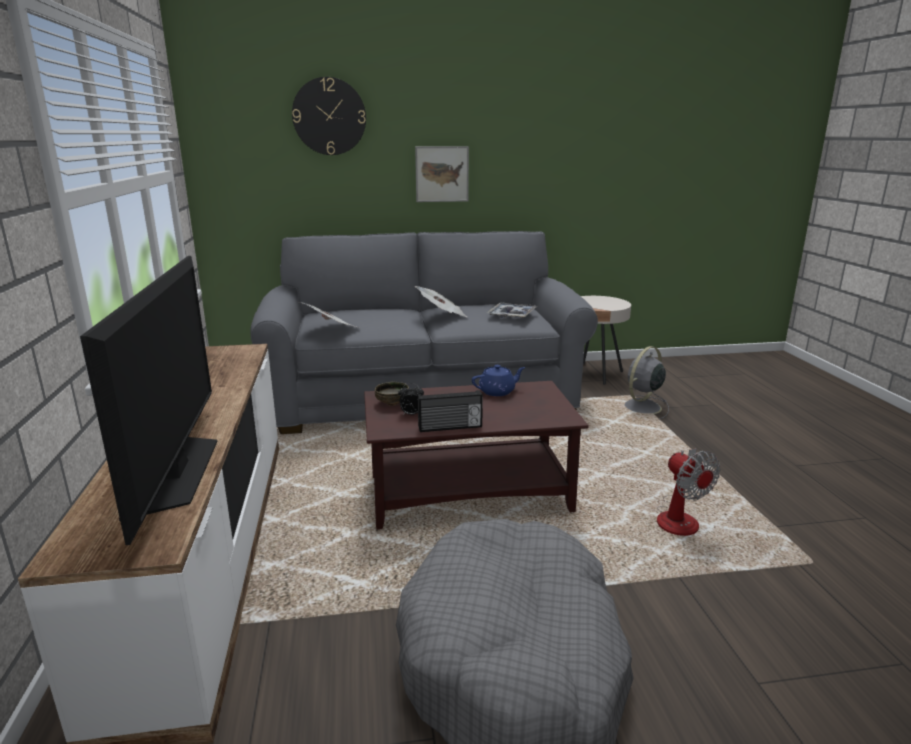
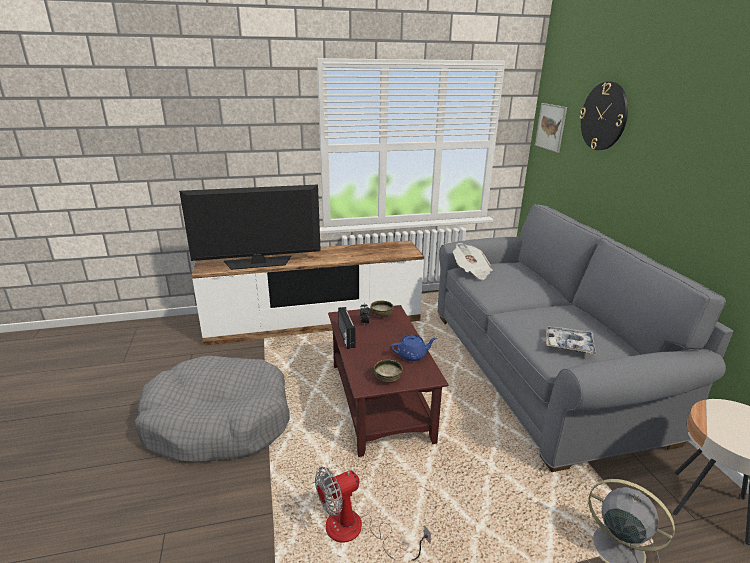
camera: 85 degrees right, 5 degrees up
(442, 174) = (668, 191): picture -> picture (550, 127)
(442, 315) = (541, 309): newspaper -> none
(498, 391) = (412, 355): blue teapot -> blue teapot turned 75 degrees counterclockwise
(548, 406) = (388, 378): none -> bowl

